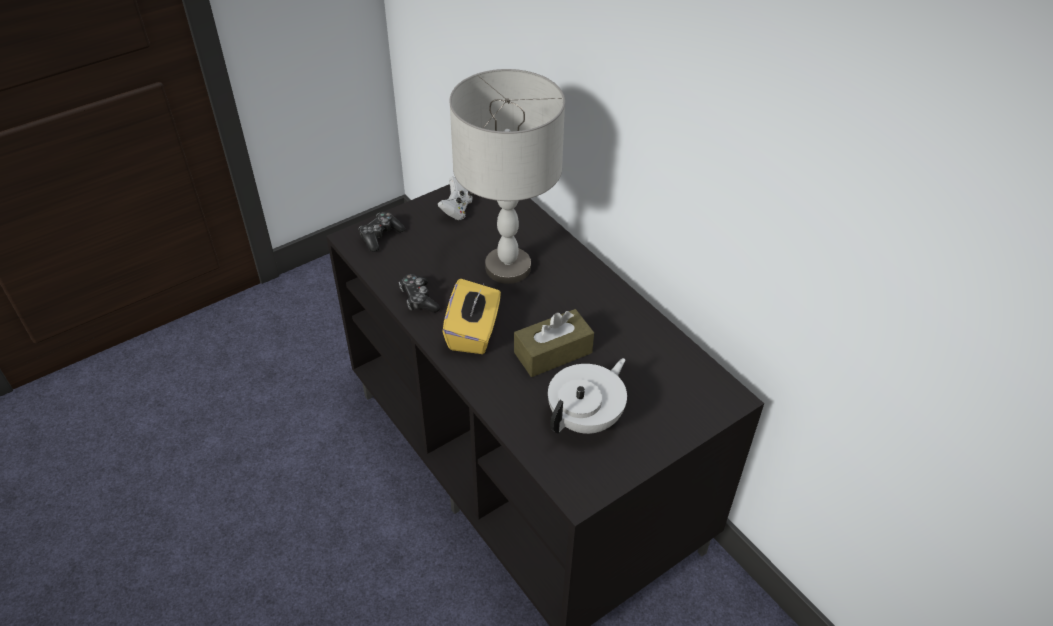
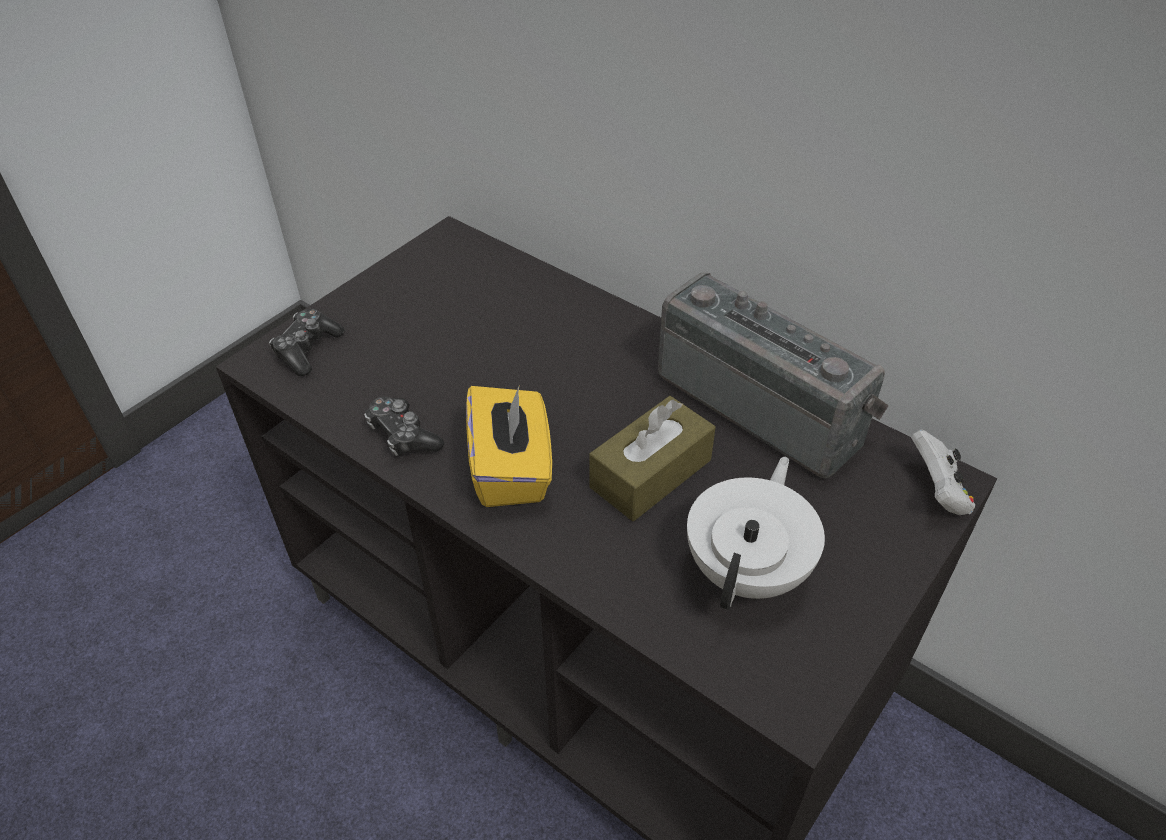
camera: 15 degrees left, 0 degrees up
(456, 210) = (416, 287): white game controller -> white game controller (937, 492)
(509, 268) = (529, 356): grey table lamp -> none
(639, 327) = (764, 404): none -> radio

